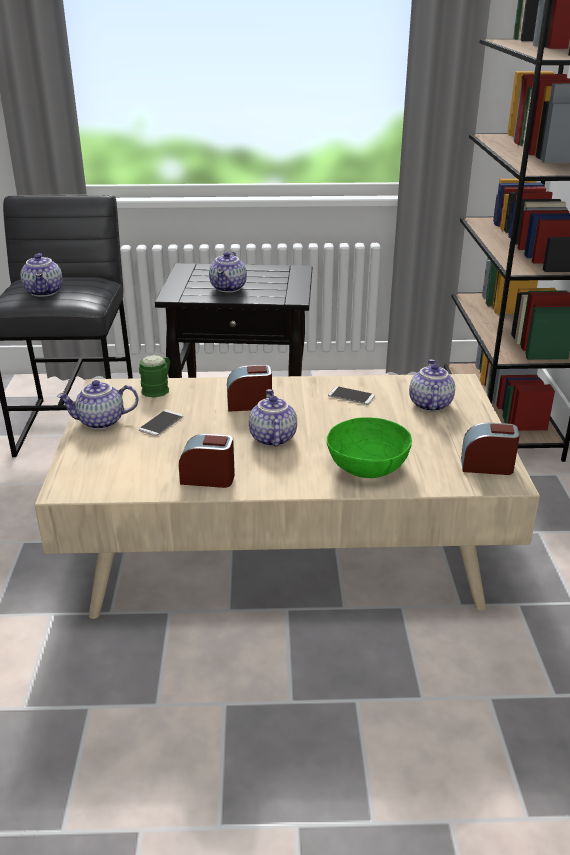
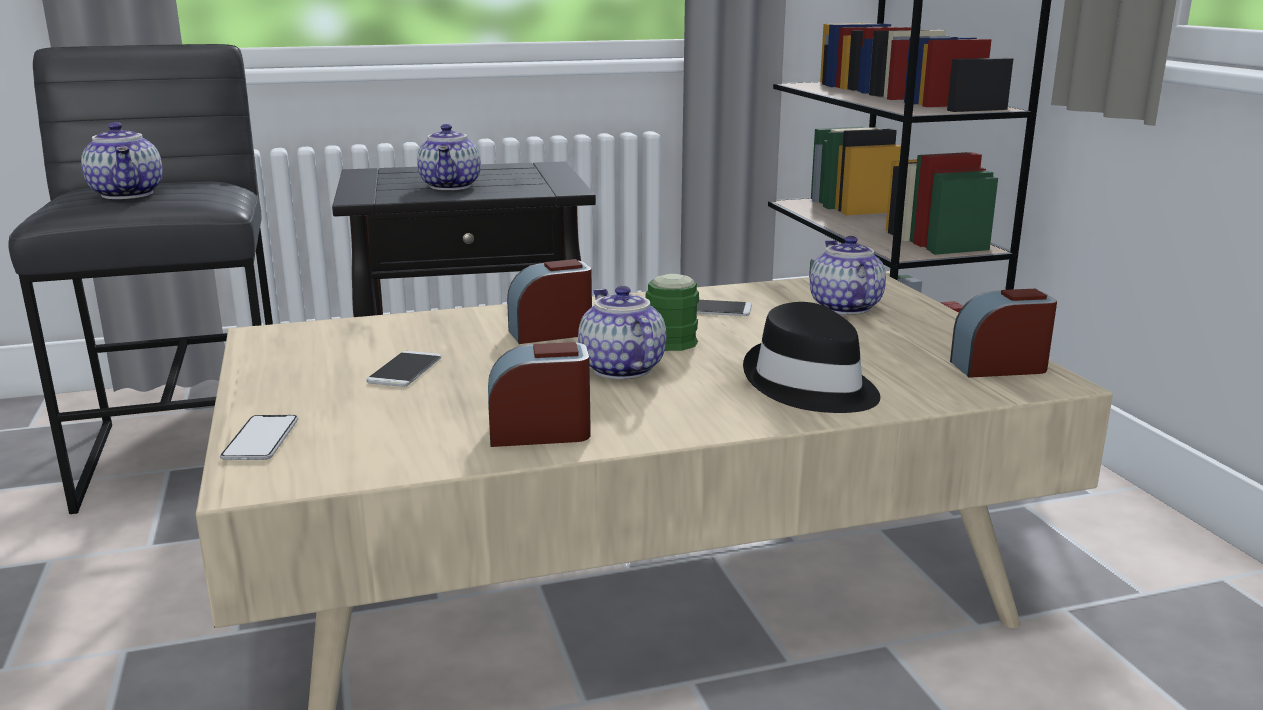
camera: 15 degrees left, 10 degrees down
(75, 463) = (261, 439): none -> phone
(100, 422) = (286, 379): teapot -> none
(158, 388) = (374, 327): green mug -> green mug (674, 338)
(367, 465) = (810, 386): green bowl -> black hat

